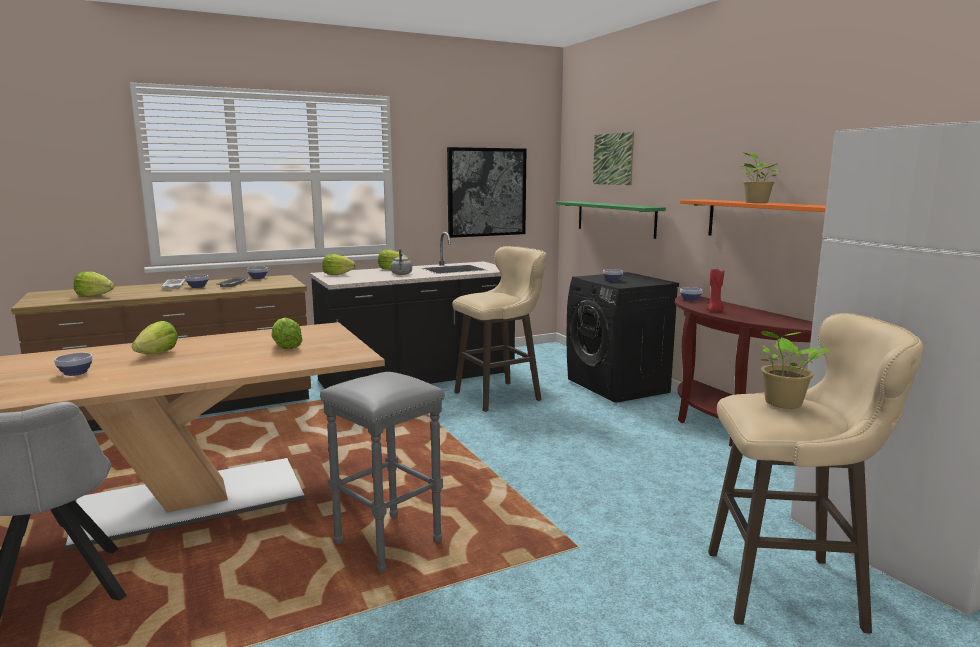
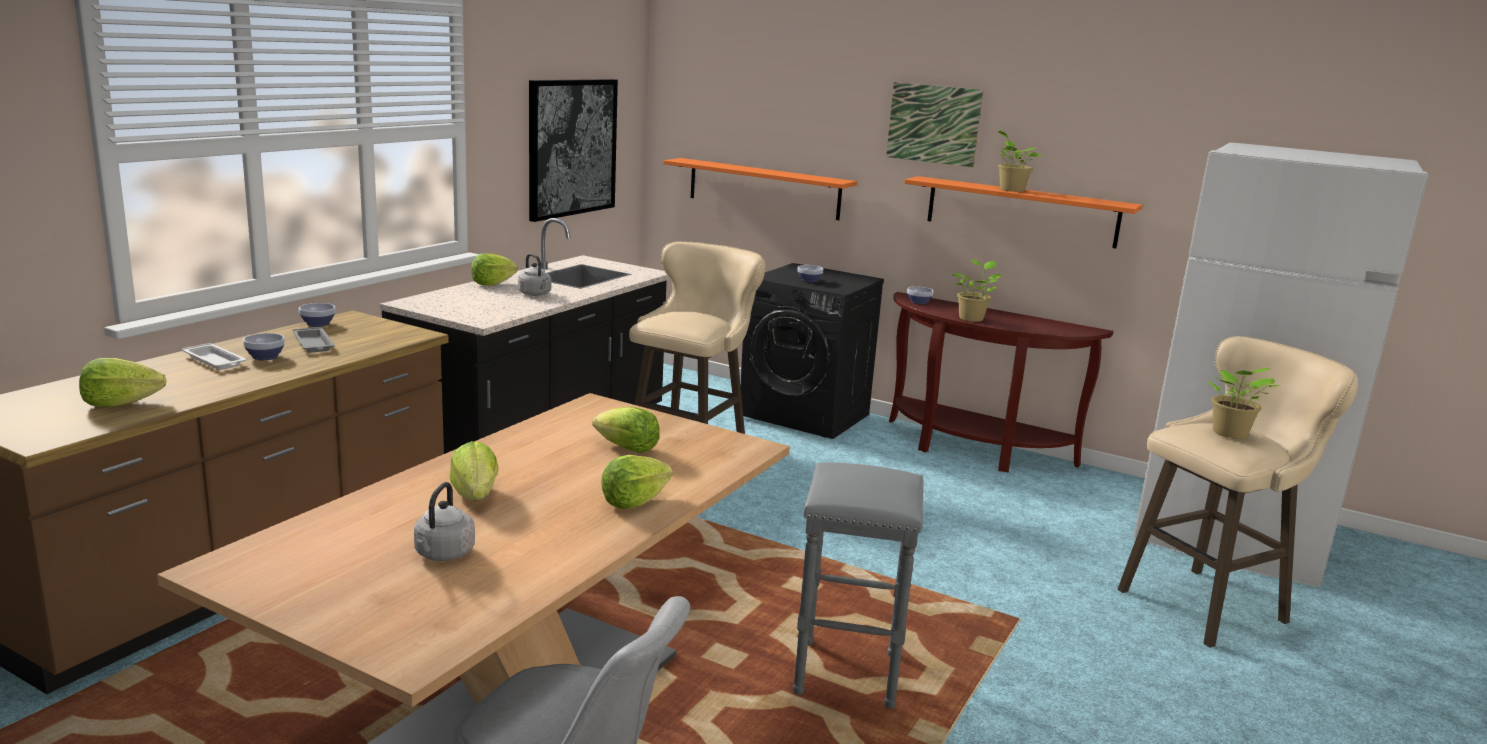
camera: 35 degrees left, 5 degrees up
(75, 373) = (443, 554): bowl -> grey kettle
(337, 274) = (438, 303): lettuce -> lettuce (634, 502)
(613, 159) = (759, 106): picture -> picture (933, 124)
(615, 218) = (763, 188): green shelf -> orange shelf
(714, 311) = (972, 318): red candle -> potted plant

